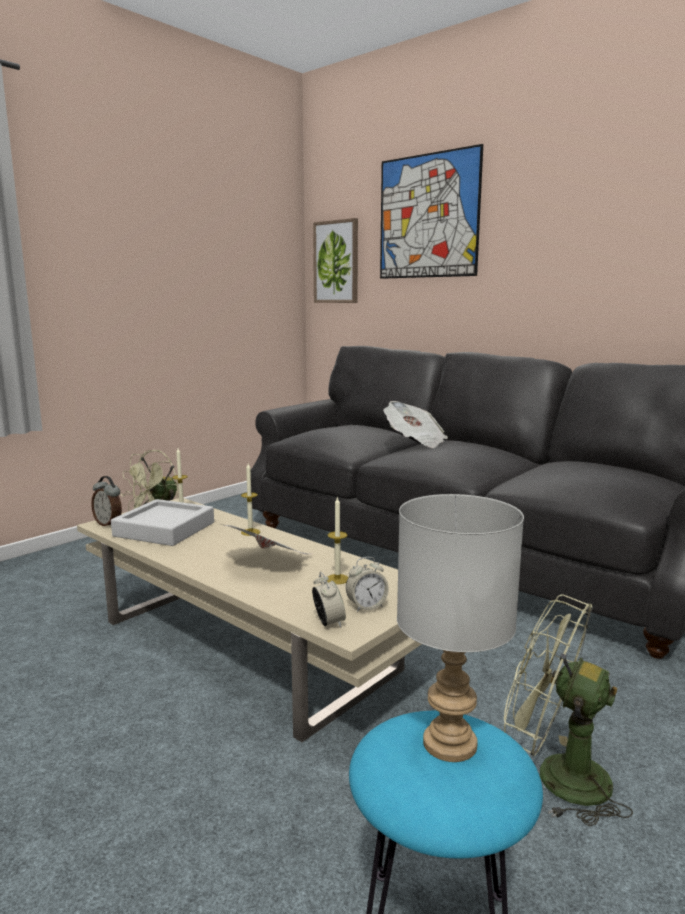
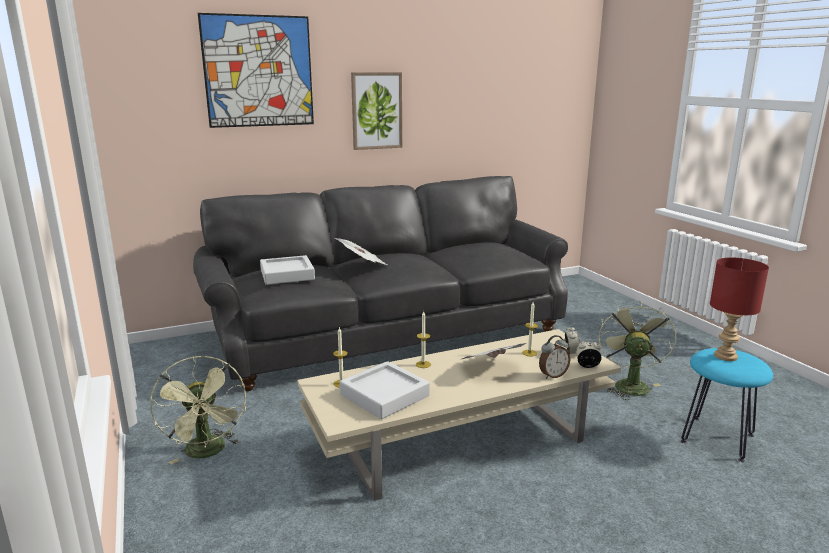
camera: 65 degrees left, 5 degrees up
(109, 524) = (344, 419): alarm clock -> alarm clock (552, 375)
(336, 262) = (143, 111): picture -> picture (376, 111)
(339, 428) = (287, 275): none -> grey tray
(447, 743) = (725, 356): grey table lamp -> red table lamp
(556, 776) = (629, 384): green fan -> green fan turned 135 degrees clockwise

